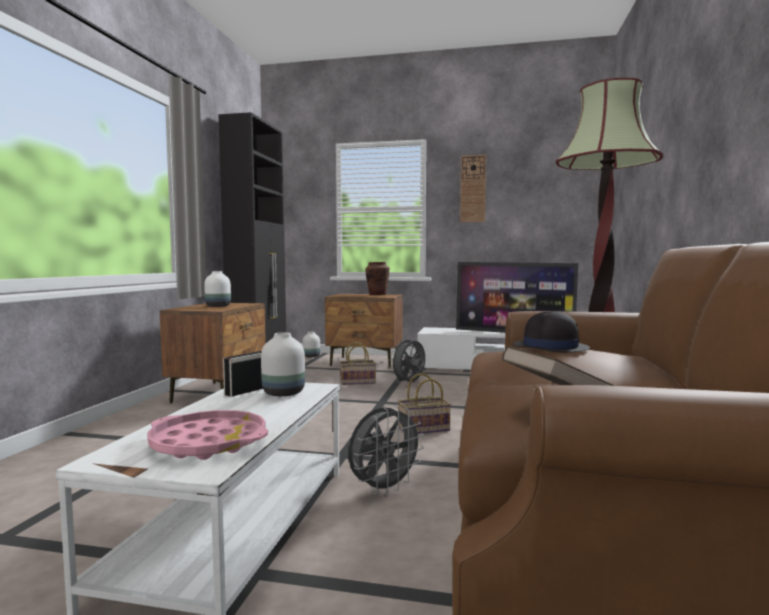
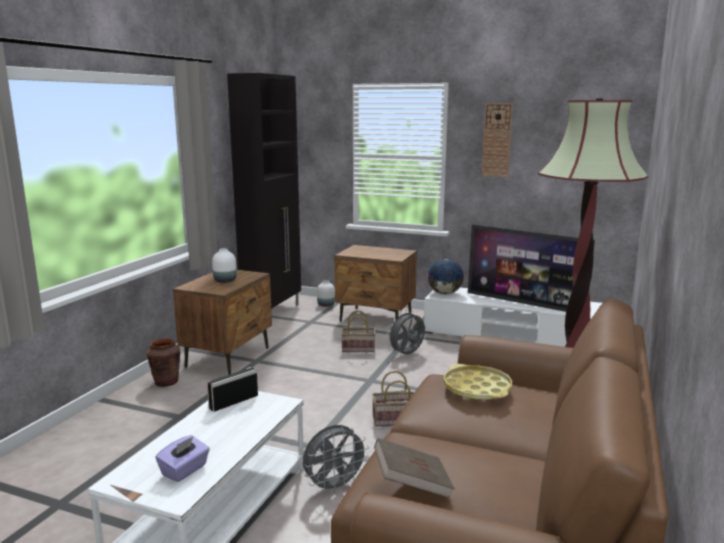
camera: 10 degrees right, 10 degrees up
(208, 443) = (185, 470): pink tray -> purple tissue box
(282, 393) = (253, 410): white vase -> none
(377, 294) = (390, 251): brown vase -> brown vase (166, 382)
(434, 330) = (444, 293): none -> globe
(550, 348) = (477, 389): black hat -> yellow tray

